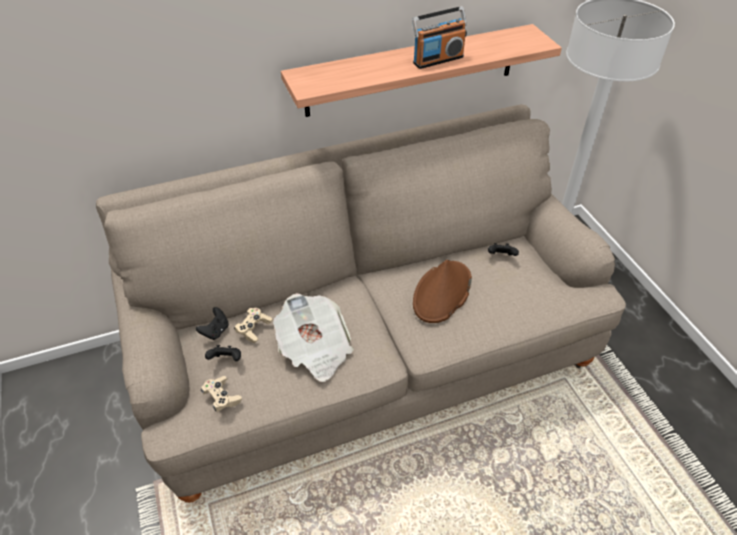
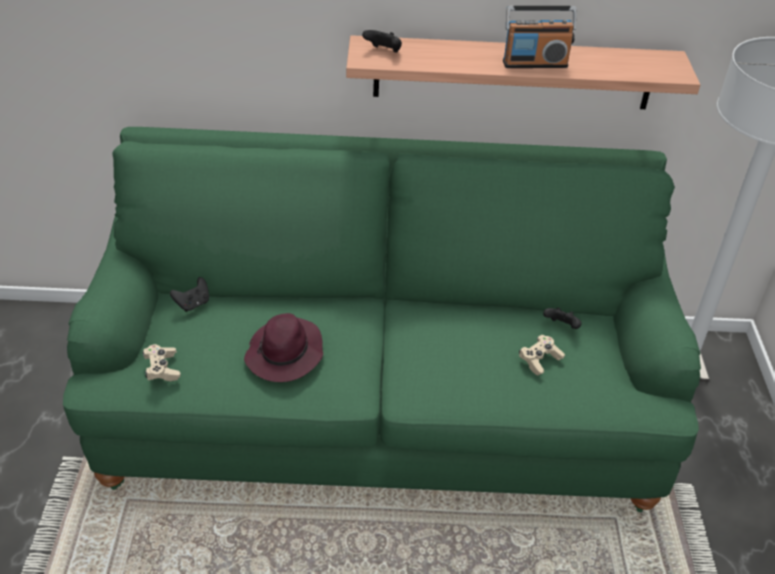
camera: 20 degrees right, 5 degrees down
(226, 360) = (186, 334): black game controller -> black game controller (383, 52)
(254, 329) = (232, 313): beige game controller -> beige game controller (539, 360)
(315, 349) = (285, 354): newspaper -> purple hat
(368, 357) = (380, 411): beige sofa -> green sofa
(442, 292) = (463, 342): brown hat -> none

